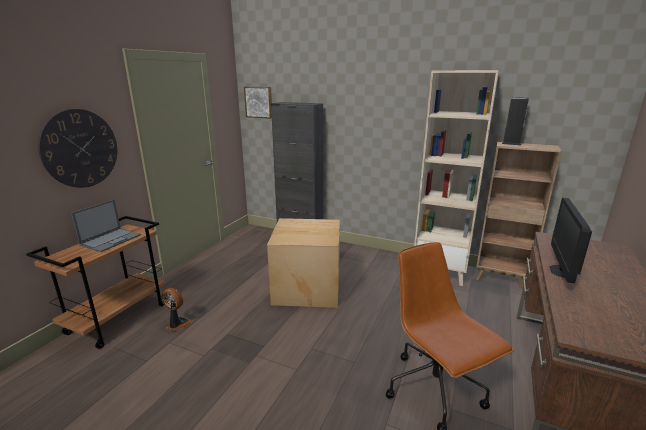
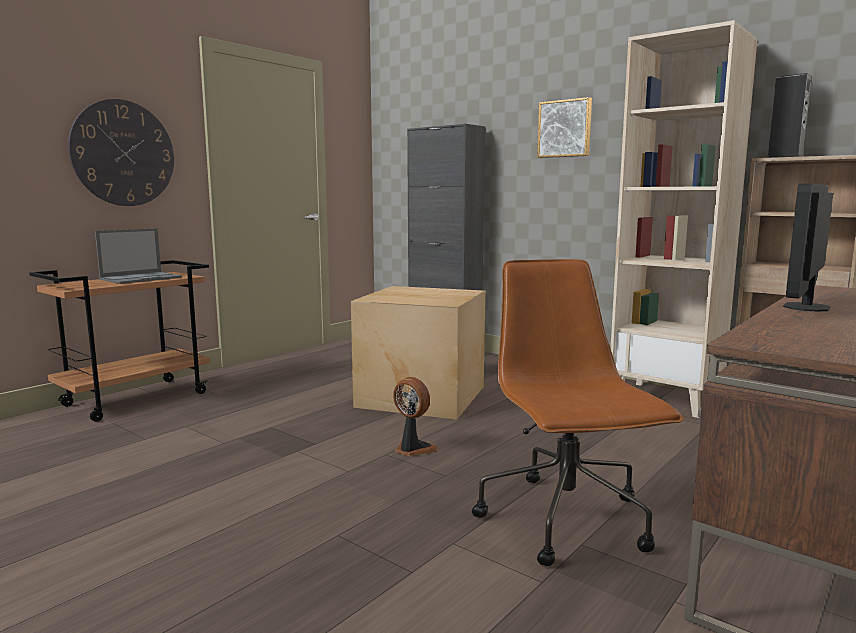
camera: 15 degrees right, 10 degrees down
(177, 324) = (208, 411): fan -> fan (413, 449)
(259, 102) = (398, 136): picture -> picture (565, 128)

